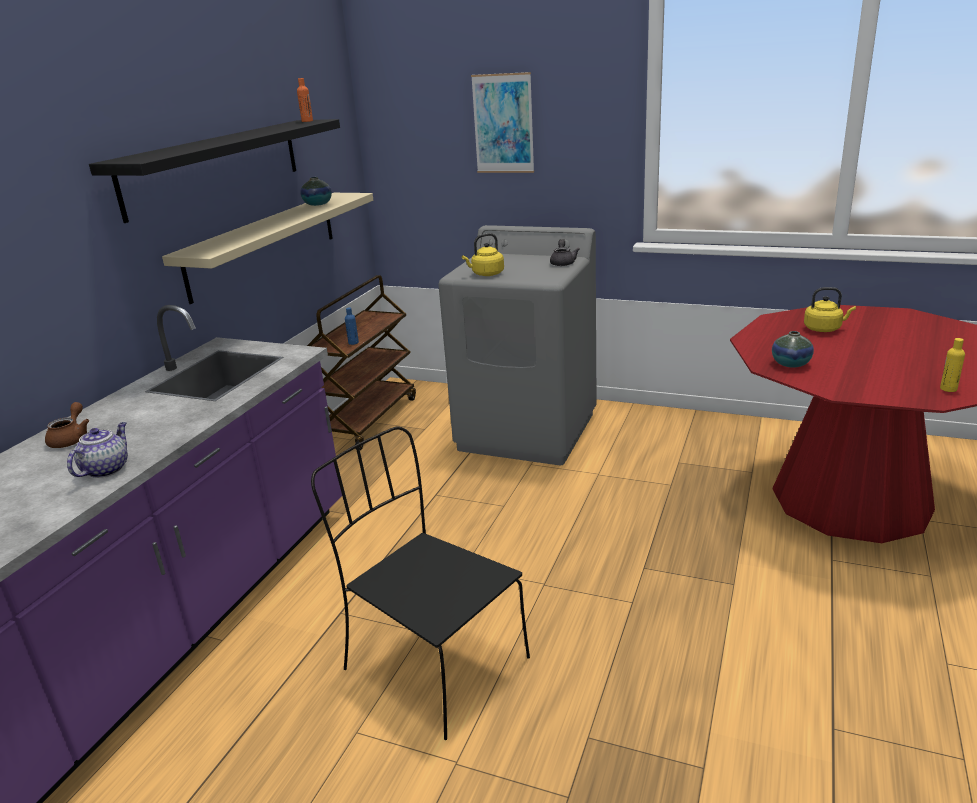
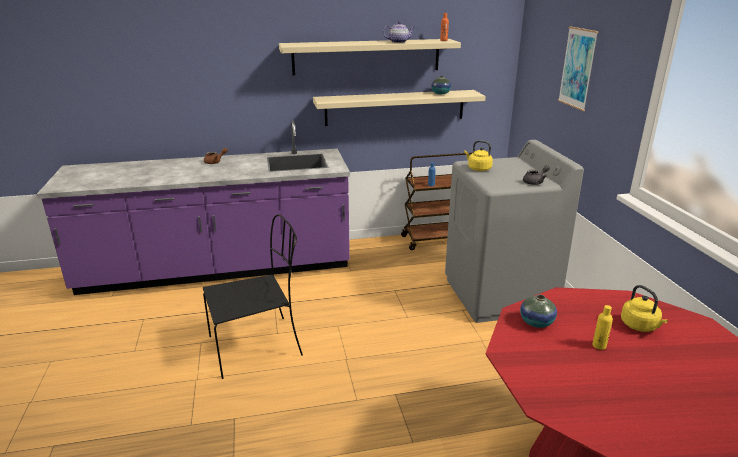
camera: 55 degrees right, 0 degrees up
(106, 469) = (194, 176): teapot -> teapot (399, 42)
(215, 166) = (366, 56): black shelf -> beige shelf
(432, 662) = (257, 345): black chair -> black chair turned 60 degrees clockwise
(948, 389) = (580, 413): yellow bottle -> yellow bottle (599, 345)

